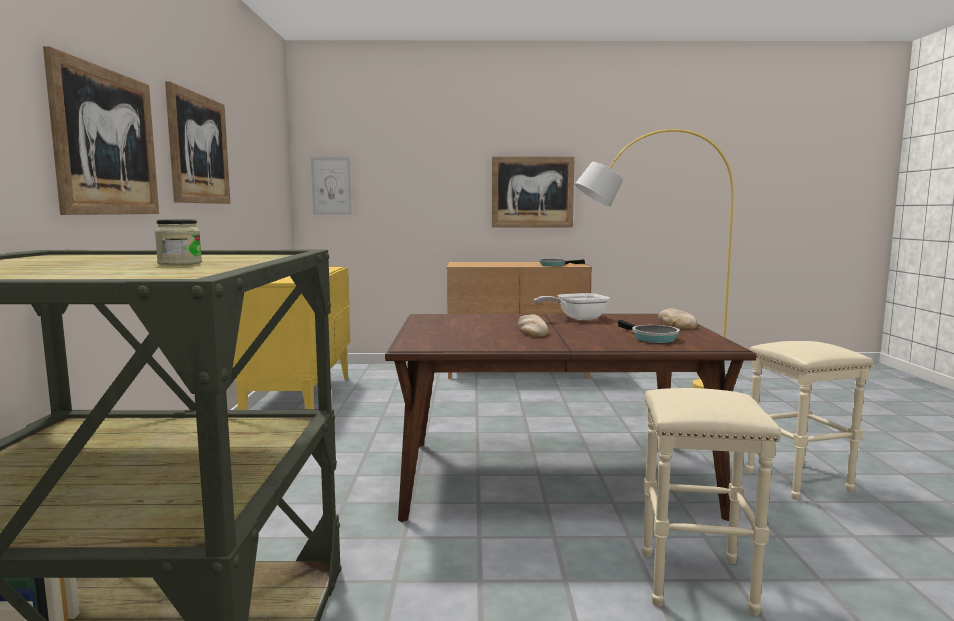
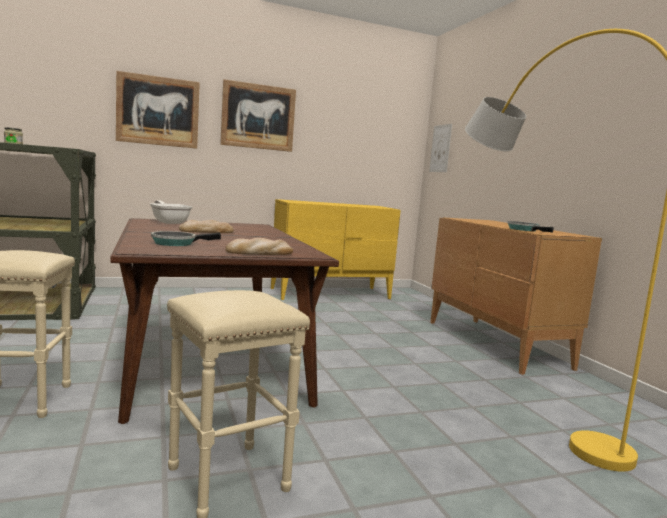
camera: 70 degrees right, 0 degrees up
(532, 192) = (568, 147): picture -> none
(577, 318) = (273, 240): frying pan -> frying pan (169, 222)

